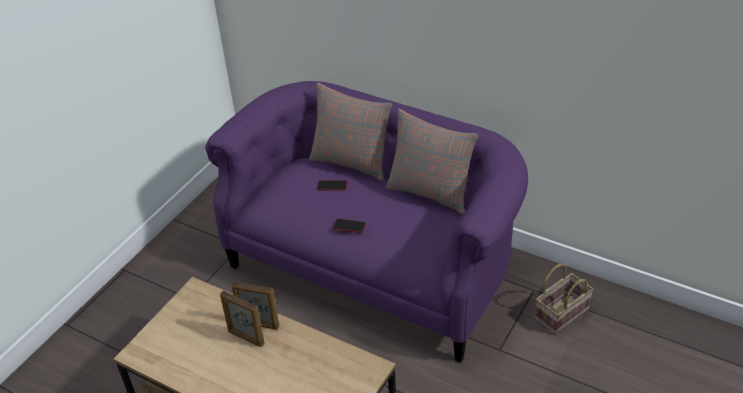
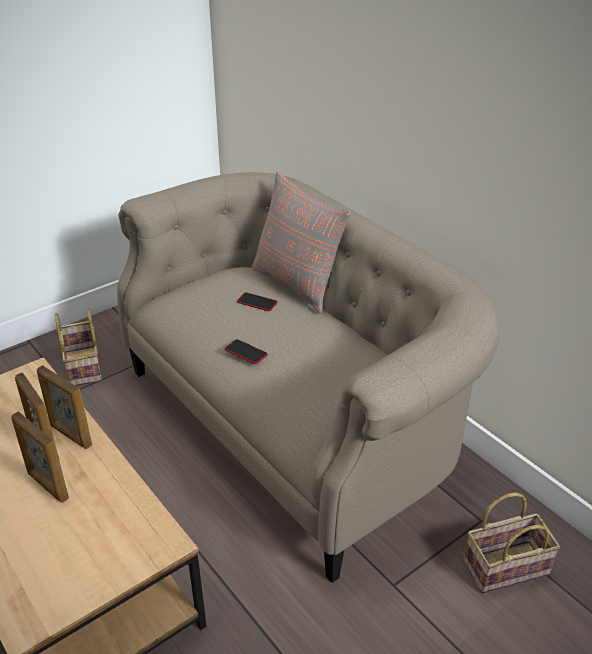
camera: 20 degrees right, 5 degrees down
(186, 275) = (85, 367): none -> basket
(269, 362) = (47, 486): none -> picture frame
(375, 265) = (294, 422): purple sofa -> beige sofa
(430, 194) = (370, 344): grey pillow -> none

